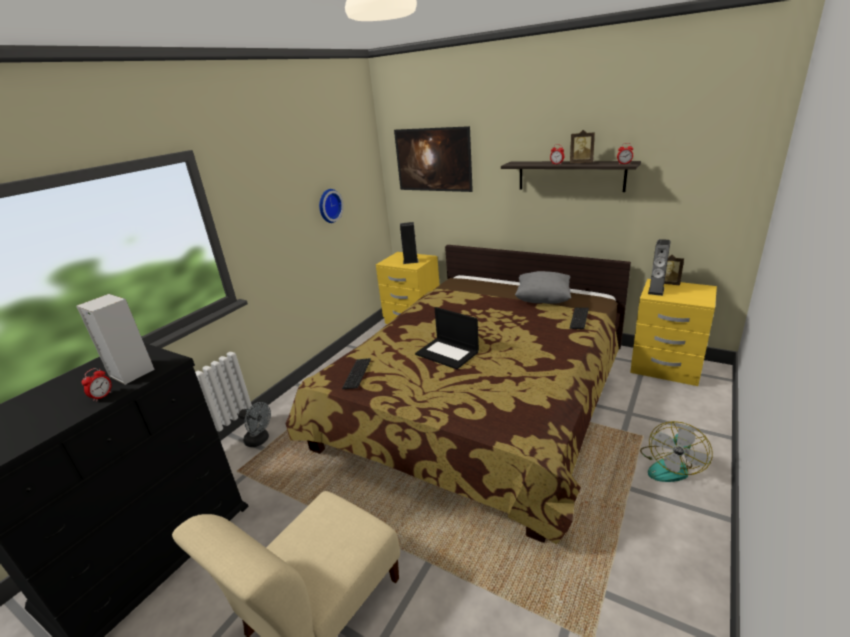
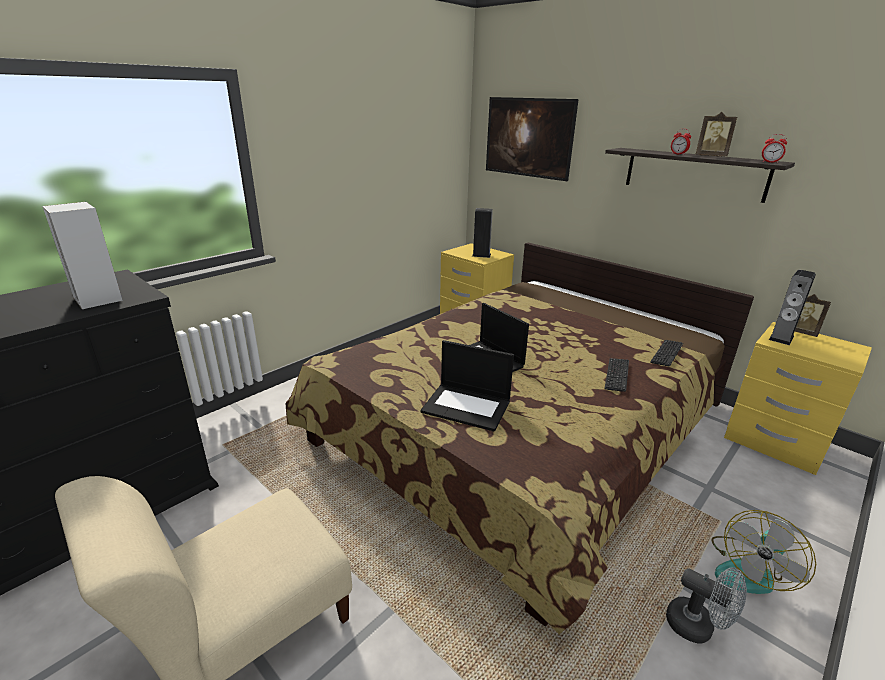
camera: 10 degrees right, 0 degrees up
(102, 396) = (51, 316): alarm clock -> none
(260, 440) = (260, 417): grey fan -> grey fan (697, 627)
(328, 206) = (395, 172): wall clock -> none
(357, 374) = (371, 363): keyboard -> keyboard (616, 375)
(447, 393) = (467, 406): none -> laptop
(543, 300) = (627, 325): grey pillow -> none

